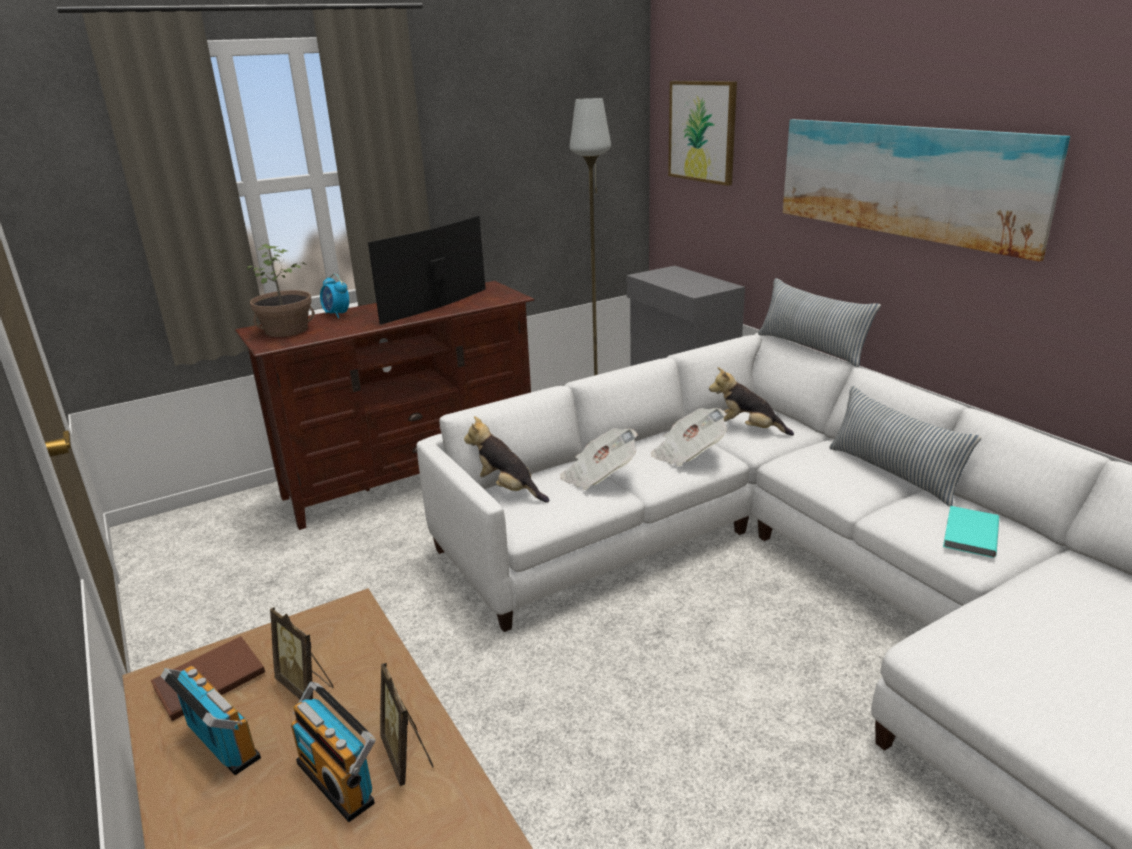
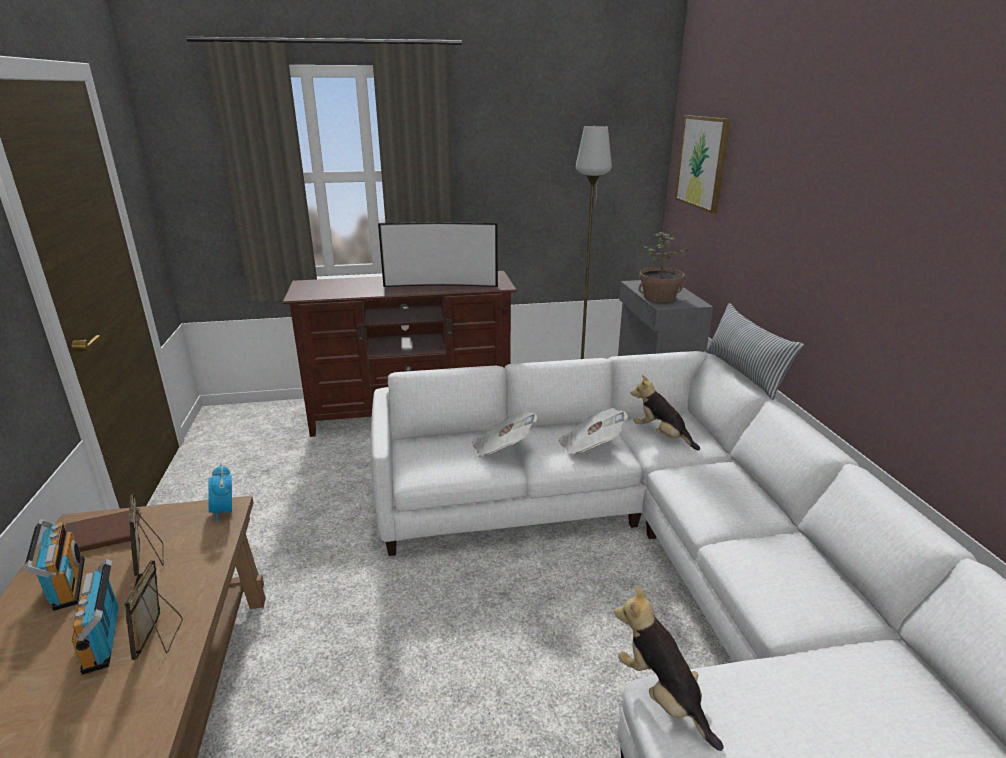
camera: 20 degrees right, 0 degrees up
(286, 330) = (321, 287): potted plant -> potted plant (659, 297)
(337, 314) = (365, 280): alarm clock -> alarm clock (224, 511)
(439, 306) = (441, 285): television -> television turned 150 degrees counterclockwise
(507, 489) = (425, 442): plush toy -> plush toy (662, 695)
(893, 473) = (768, 509): pillow -> none
(905, 180) = (844, 226): picture -> none
(968, 534) = (795, 590): turquoise book -> none

